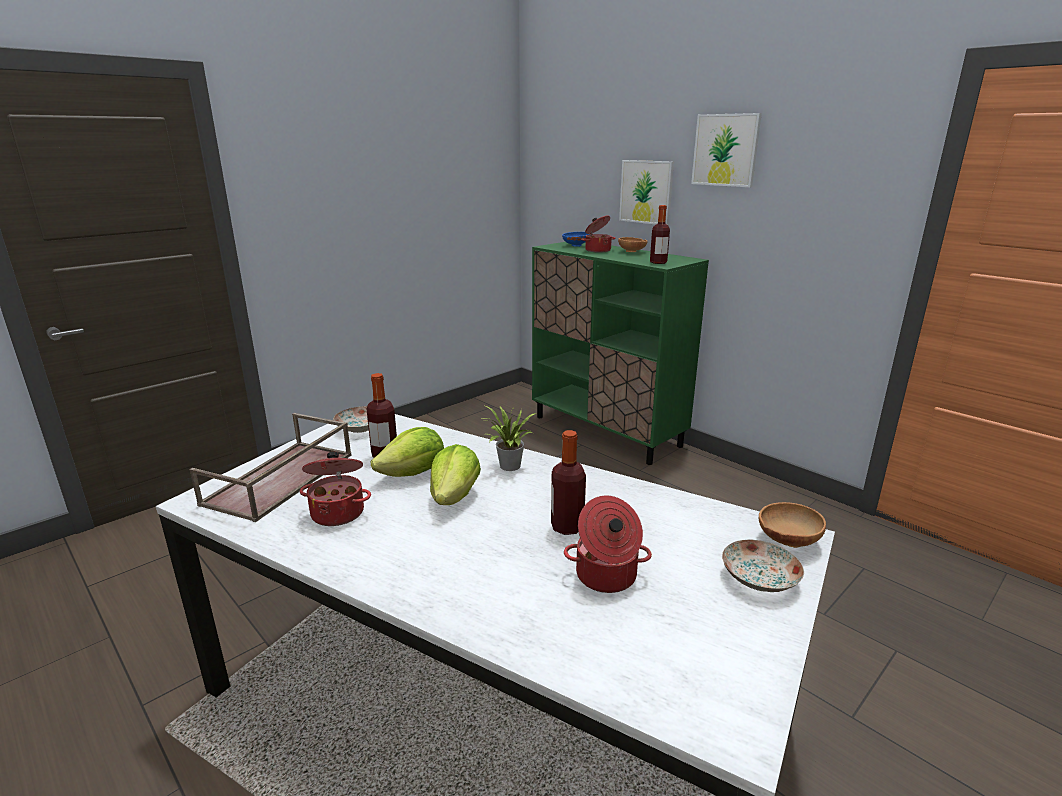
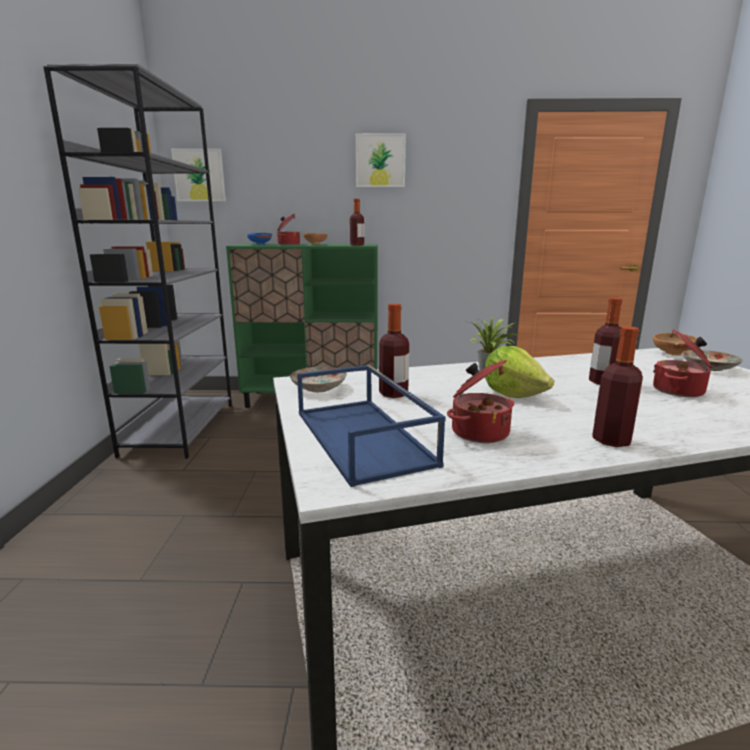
camera: 45 degrees left, 5 degrees down
(280, 480) = (364, 437): brown tray -> blue tray
(385, 571) = (611, 440): none -> bottle
(413, 473) = (449, 394): lettuce -> none
(464, 418) = (180, 428): none -> grey bookcase
(646, 192) = (313, 196): picture -> picture (199, 175)

